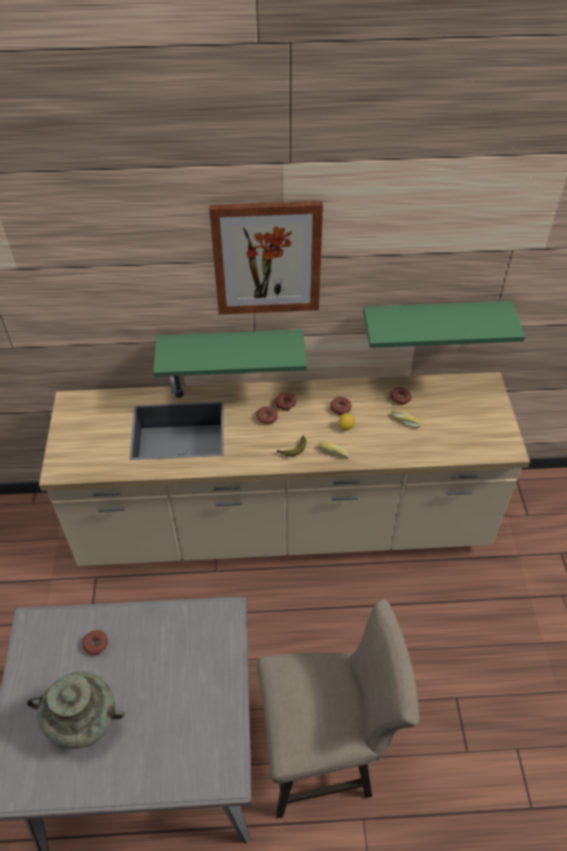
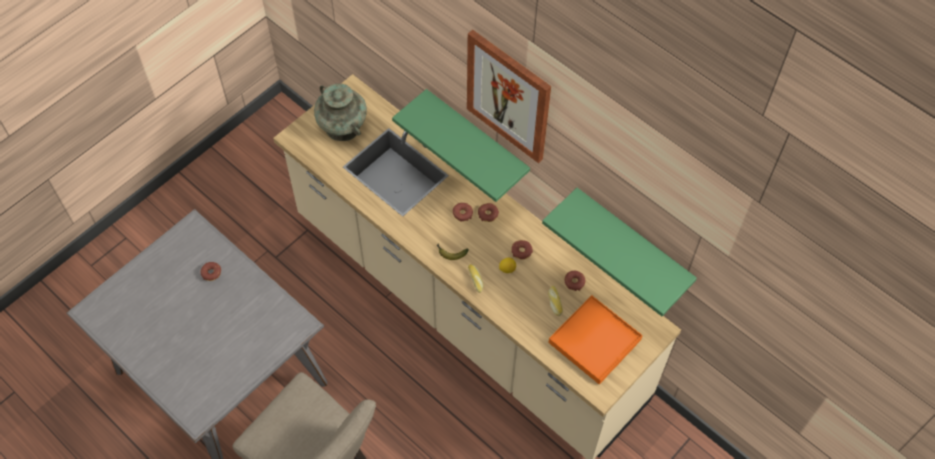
camera: 45 degrees right, 10 degrees up
(83, 723) = (160, 312): turquoise vase -> turquoise vase (342, 127)
(462, 423) = (594, 341): none -> orange tray

